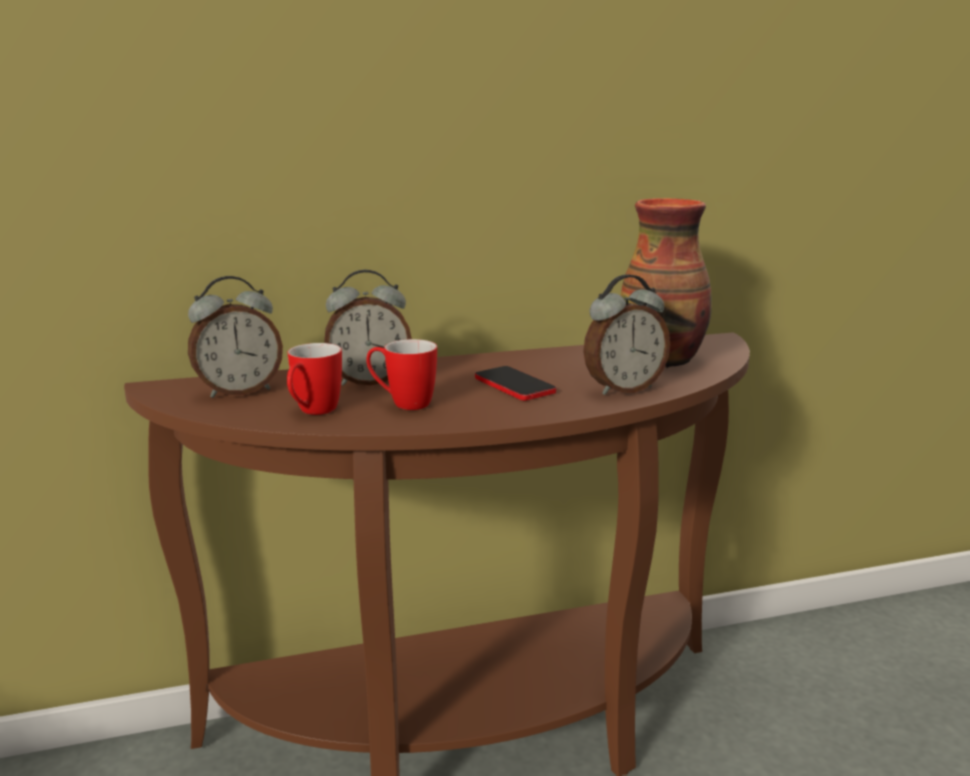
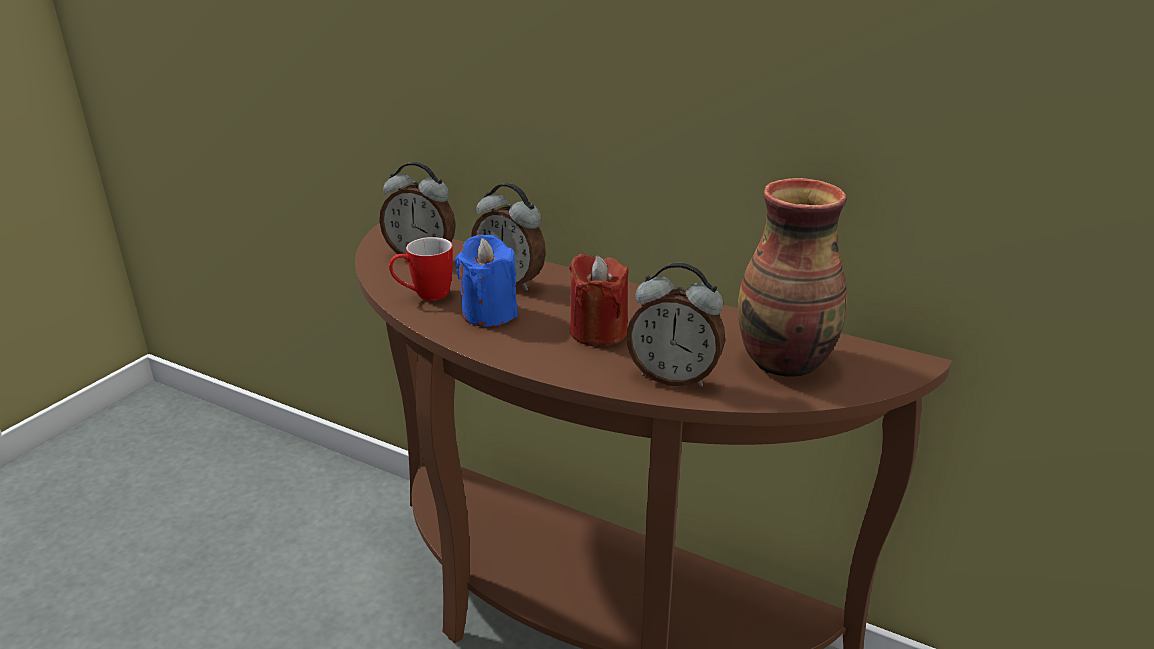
camera: 45 degrees right, 10 degrees up
(402, 403) = (489, 313): mug -> blue candle
(514, 385) = (598, 332): phone -> red candle

